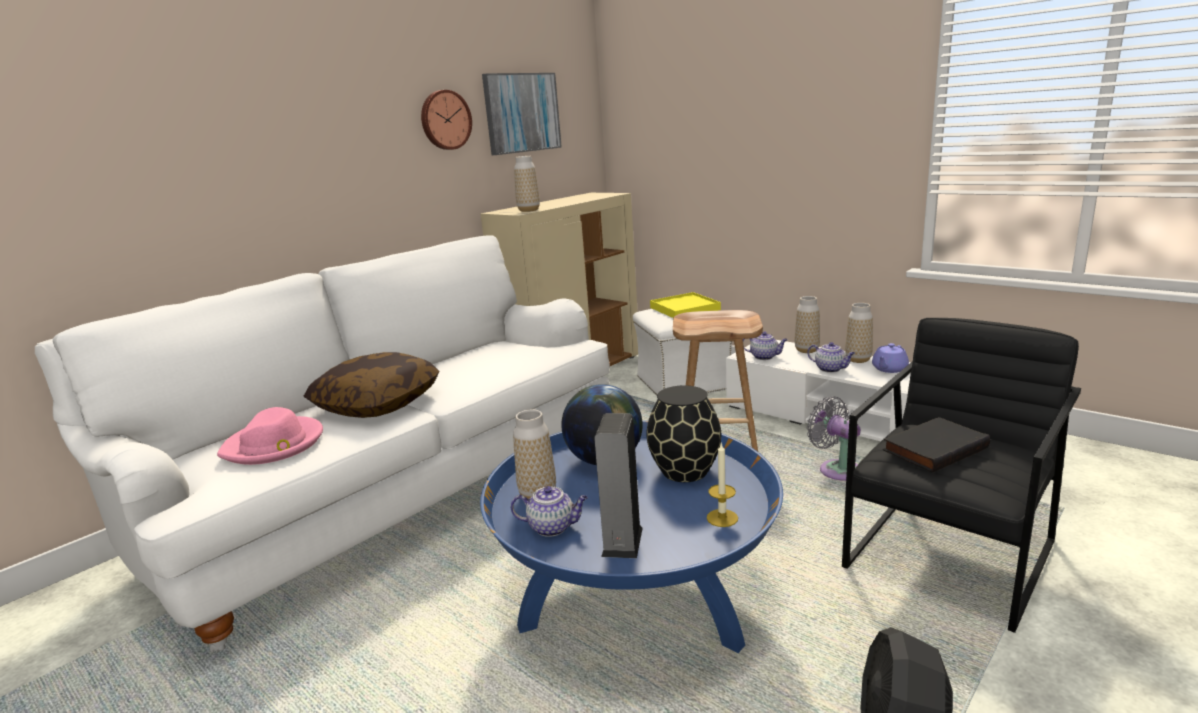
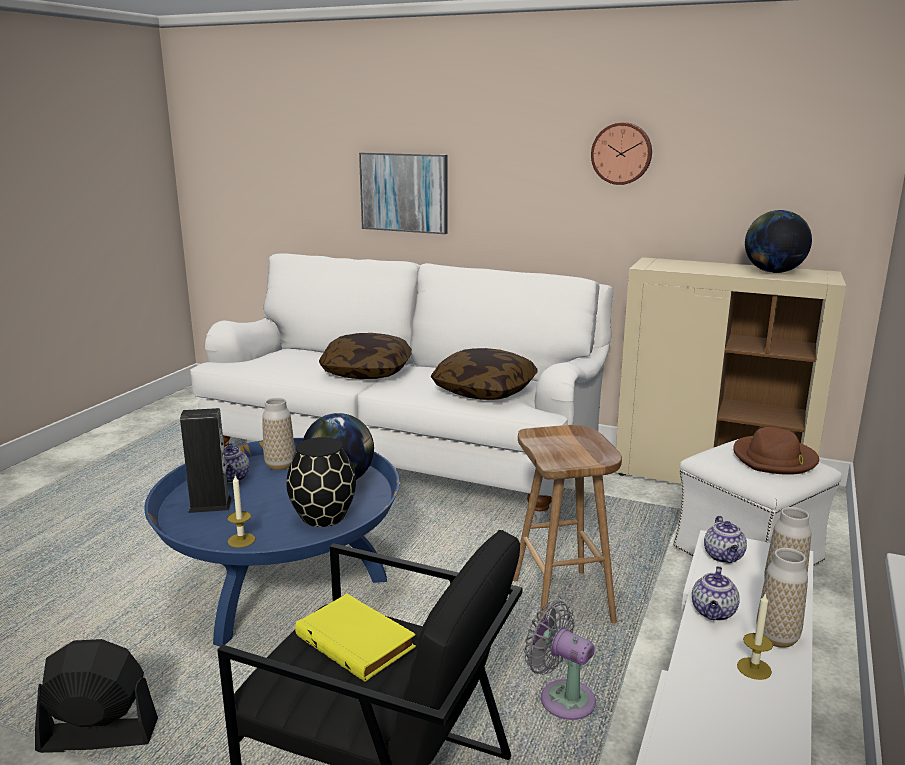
camera: 70 degrees right, 0 degrees up
(274, 445) = (290, 361): pink hat -> none
(512, 355) = (484, 390): none -> pillow
(522, 113) = (737, 154): picture -> picture (404, 192)
(529, 210) = (663, 267): vase -> none
(578, 198) = (773, 272): none -> globe
(685, 308) = (774, 459): yellow tray -> brown hat
(836, 469) = (562, 698): grey fan -> grey fan turned 90 degrees counterclockwise
(889, 369) = (754, 668): purple teapot -> candle
(933, 448) = (358, 641): black book -> yellow book

